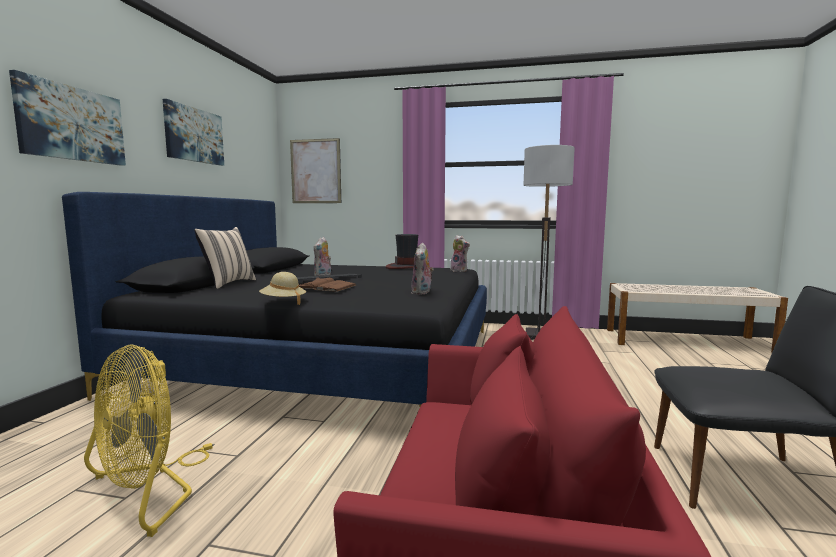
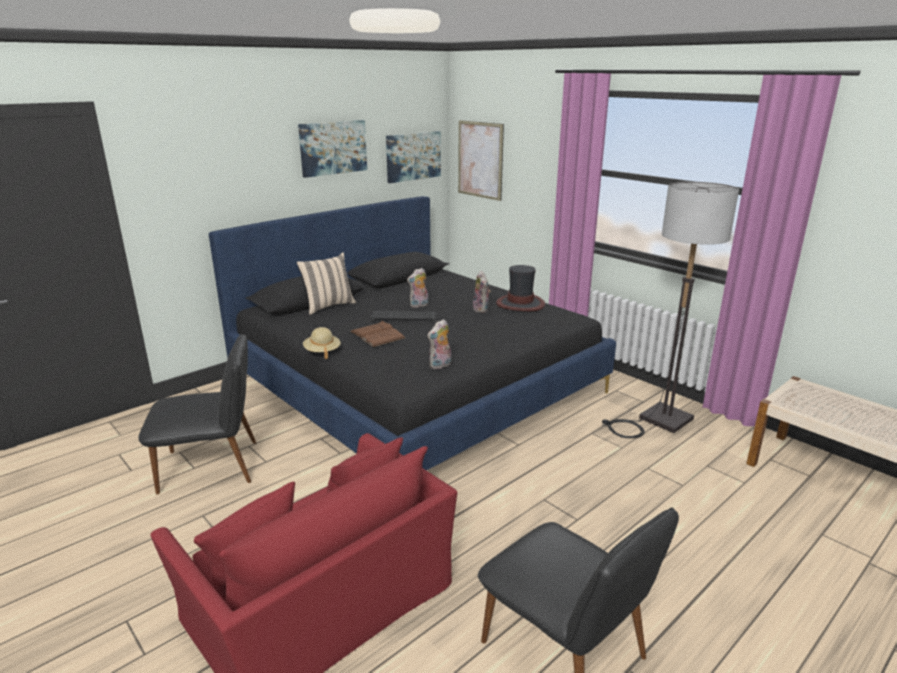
camera: 35 degrees right, 15 degrees up
(72, 123) = (216, 173): picture -> picture (413, 156)
(152, 487) = (209, 466): yellow fan -> black chair
(460, 270) = (565, 324): plush toy -> plush toy (482, 309)

